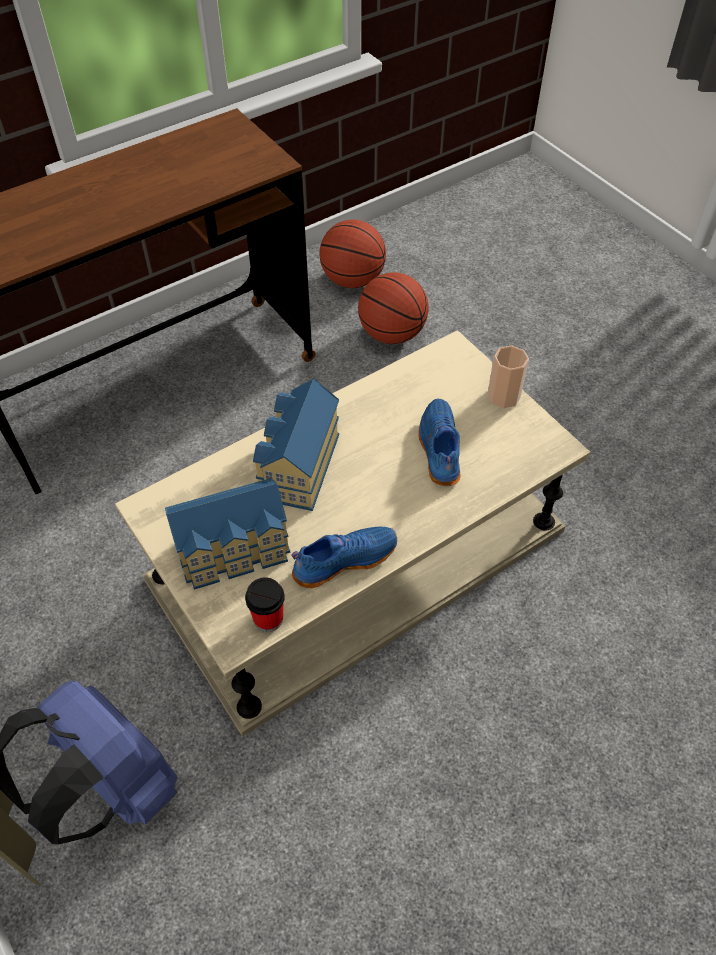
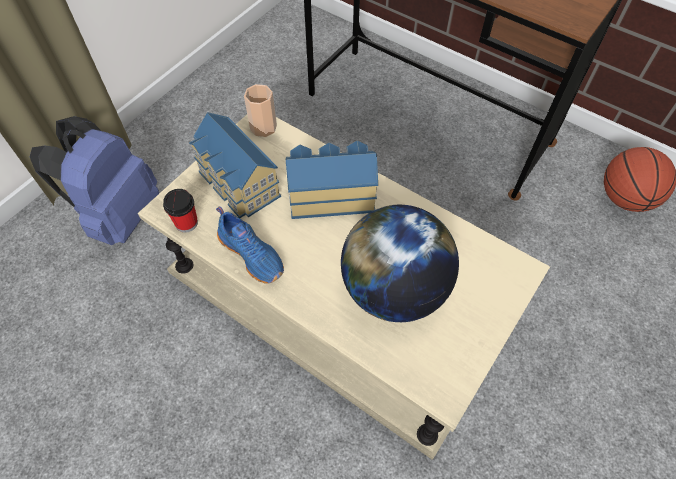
camera: 70 degrees right, 5 degrees up
(391, 334) = (581, 248): basketball -> none
(438, 449) = (393, 290): blue shoe -> globe
(503, 396) = (486, 328): cup -> cup (263, 127)

